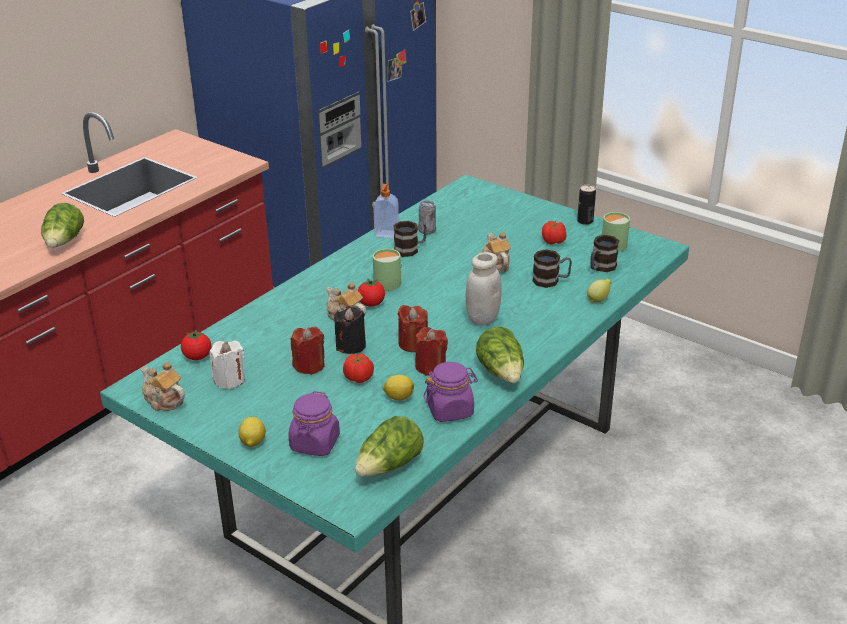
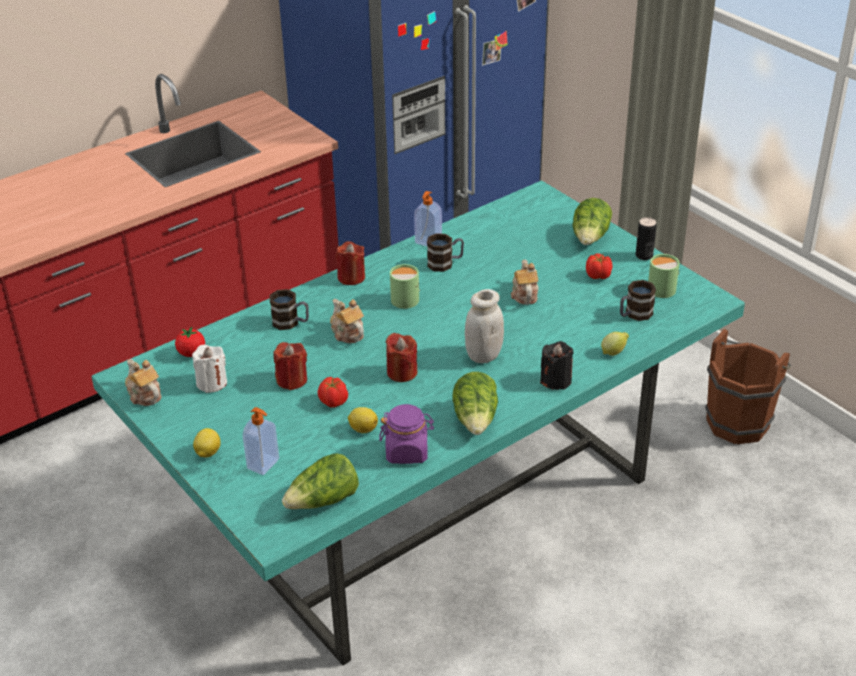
camera: 15 degrees right, 5 degrees up
(64, 242) = (109, 210): lettuce -> lettuce (590, 238)
(315, 443) = (264, 464): purple jar -> soap dispenser
(351, 346) = (340, 365): black candle -> black candle (556, 380)
(371, 304) = (379, 321): tomato -> none
(427, 230) = (471, 244): can -> none
(430, 367) = (408, 401): red candle -> red candle (351, 277)
(551, 281) = (574, 322): mug -> mug (291, 323)
(669, 368) = (740, 421): none -> brown bucket

